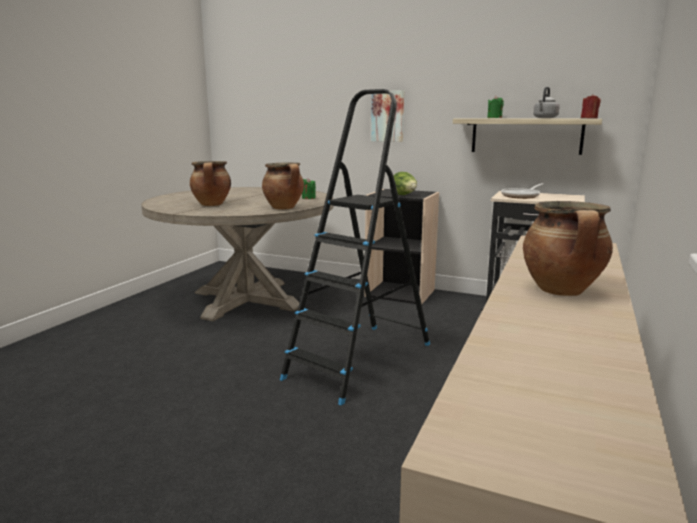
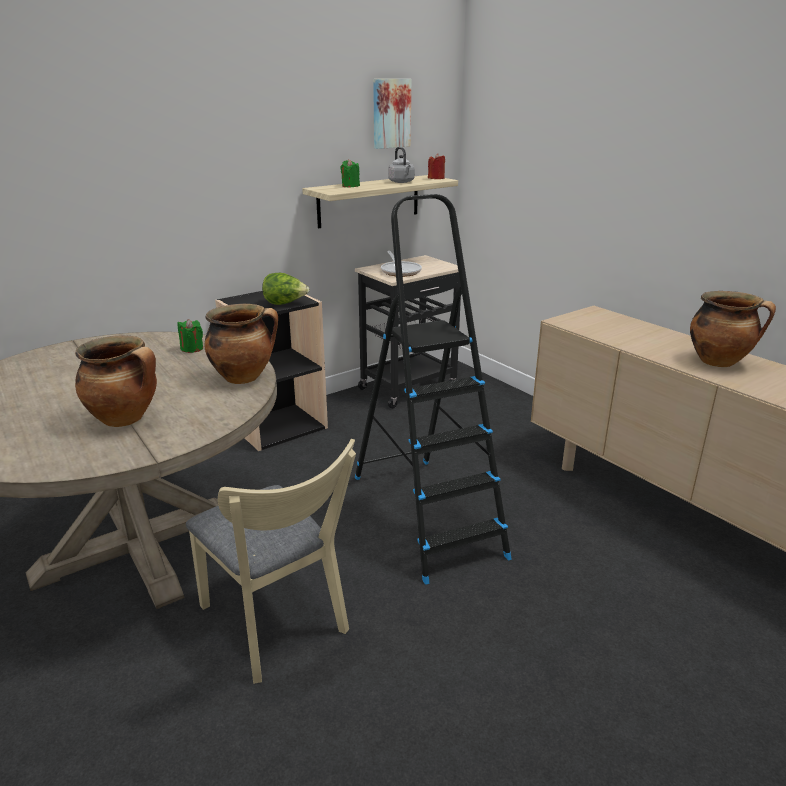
camera: 60 degrees left, 10 degrees up
(207, 348) = (278, 625): none -> beige chair
(388, 116) = (206, 195): picture -> picture (390, 113)

